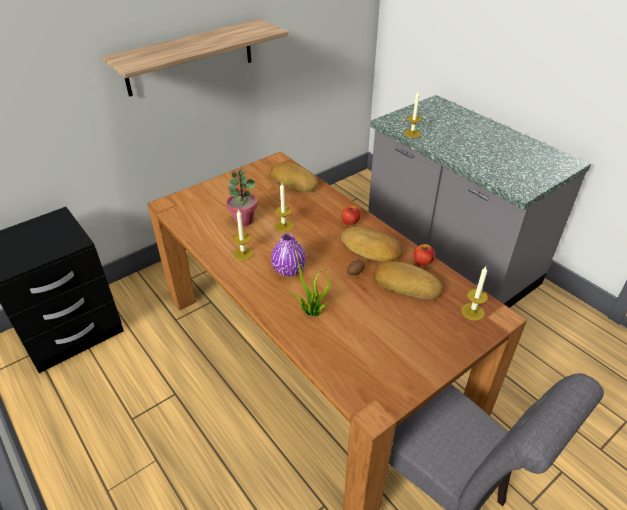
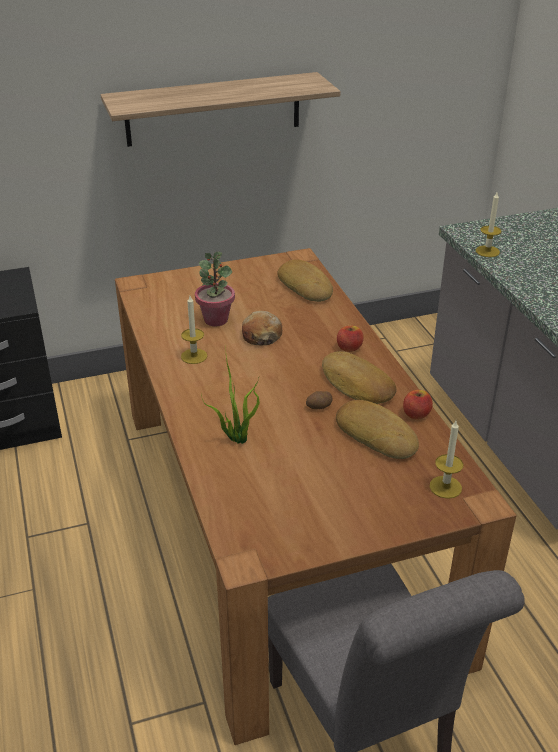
camera: 20 degrees right, 5 degrees down
(283, 226) = (261, 335): candle -> bread
(289, 270) = (238, 386): purple vase -> none

